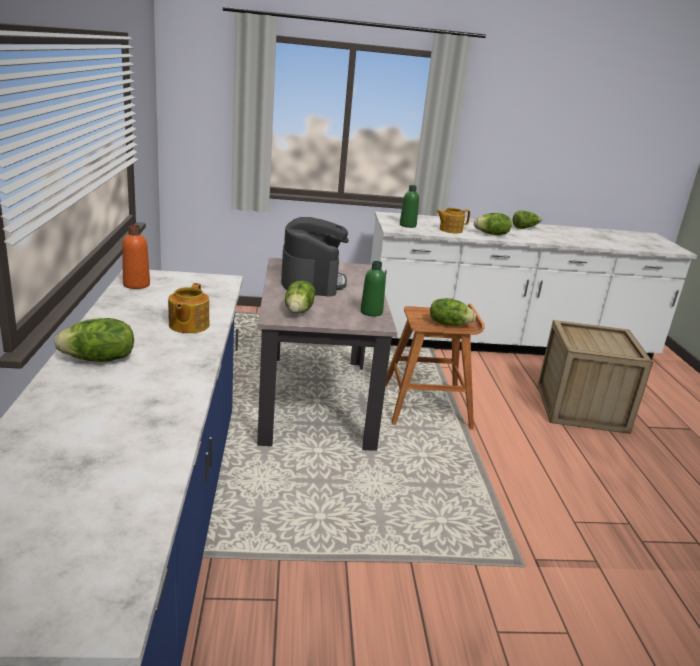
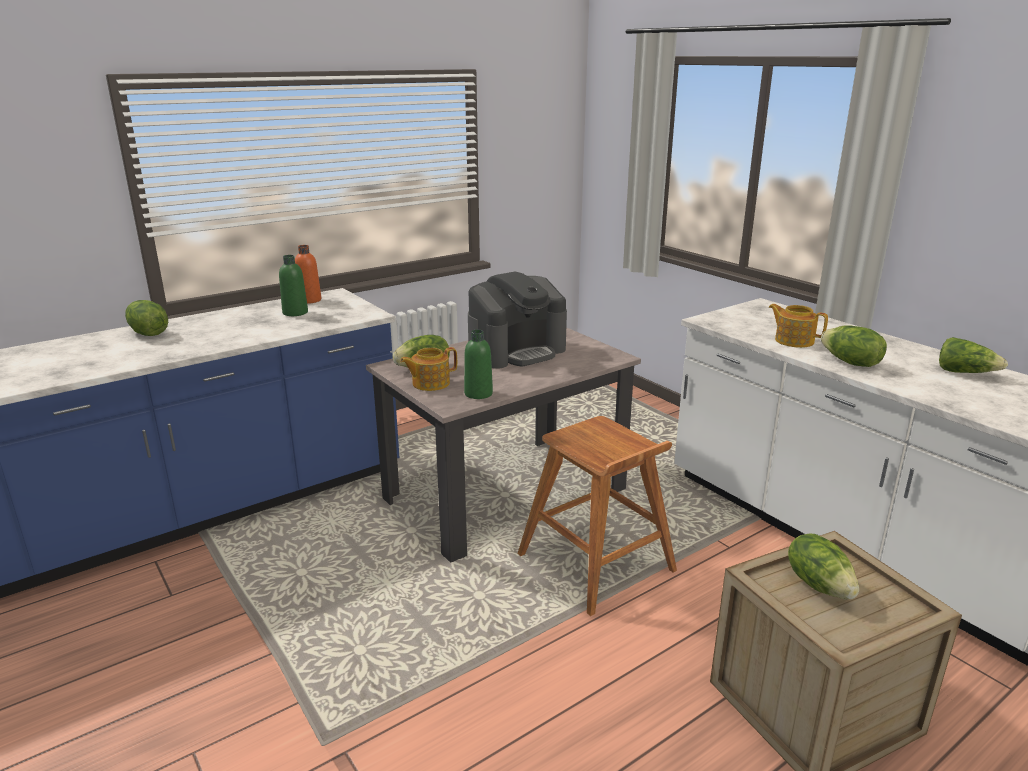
camera: 60 degrees right, 0 degrees up
(188, 325) = (243, 334): teapot -> teapot (430, 383)
(407, 225) = (744, 321): green bottle -> green bottle (295, 313)
(448, 324) = (592, 451): lettuce -> lettuce (819, 584)

